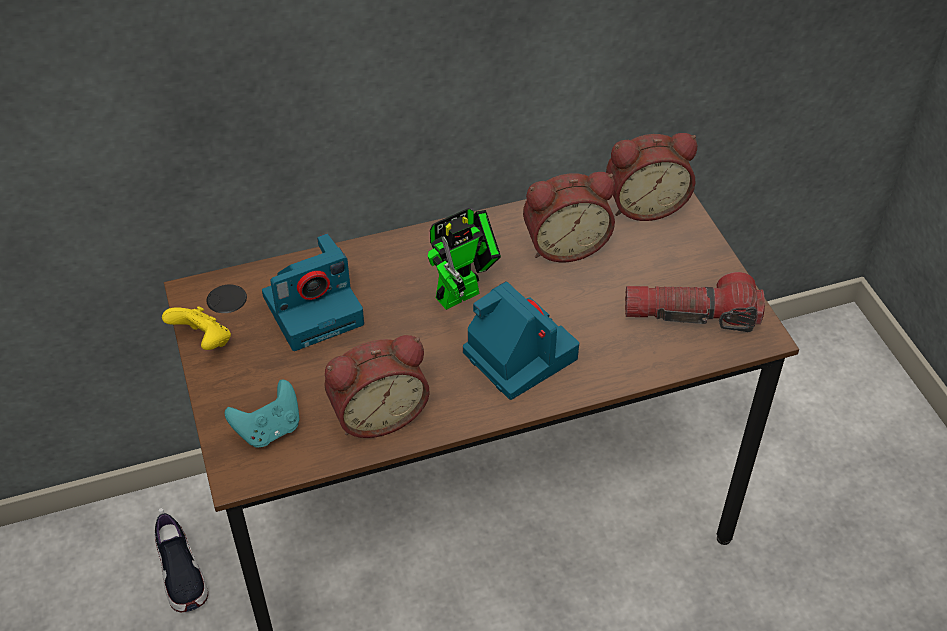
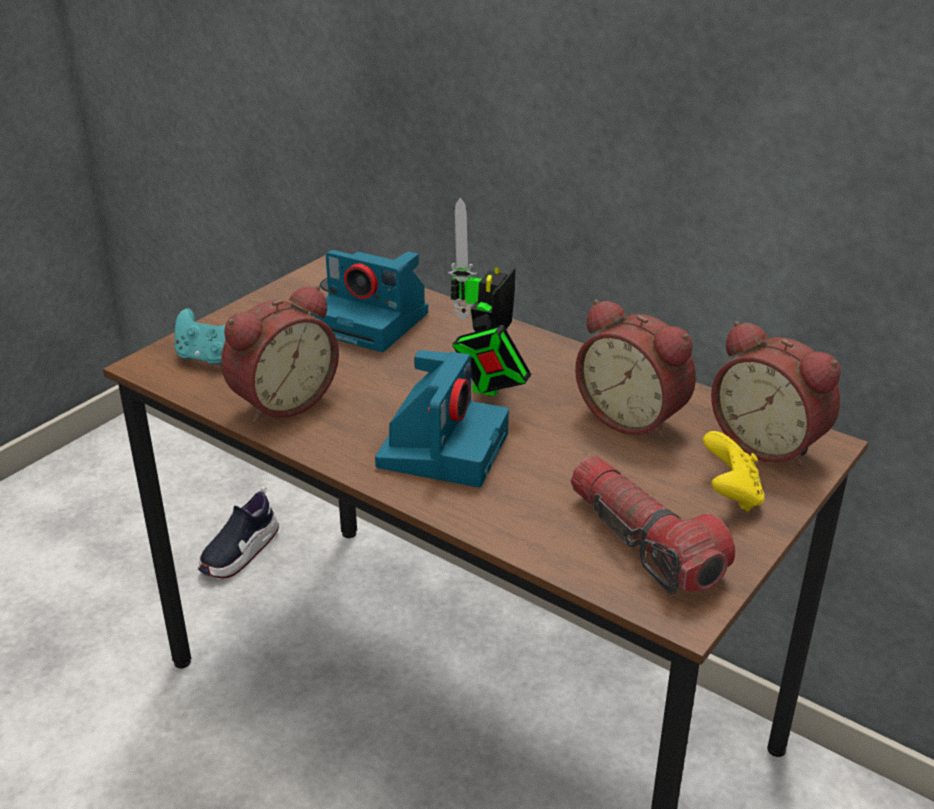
camera: 55 degrees right, 15 degrees down
(203, 342) = (279, 292): yellow game controller -> yellow game controller (730, 495)
(377, 413) = (281, 401): alarm clock -> alarm clock turned 75 degrees counterclockwise
(463, 292) = (488, 386): toy robot -> toy robot turned 90 degrees clockwise

